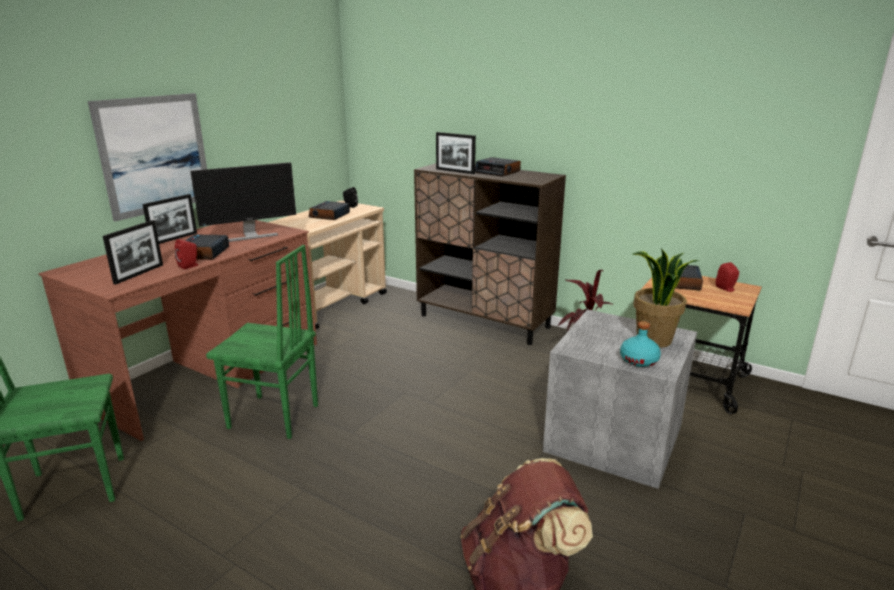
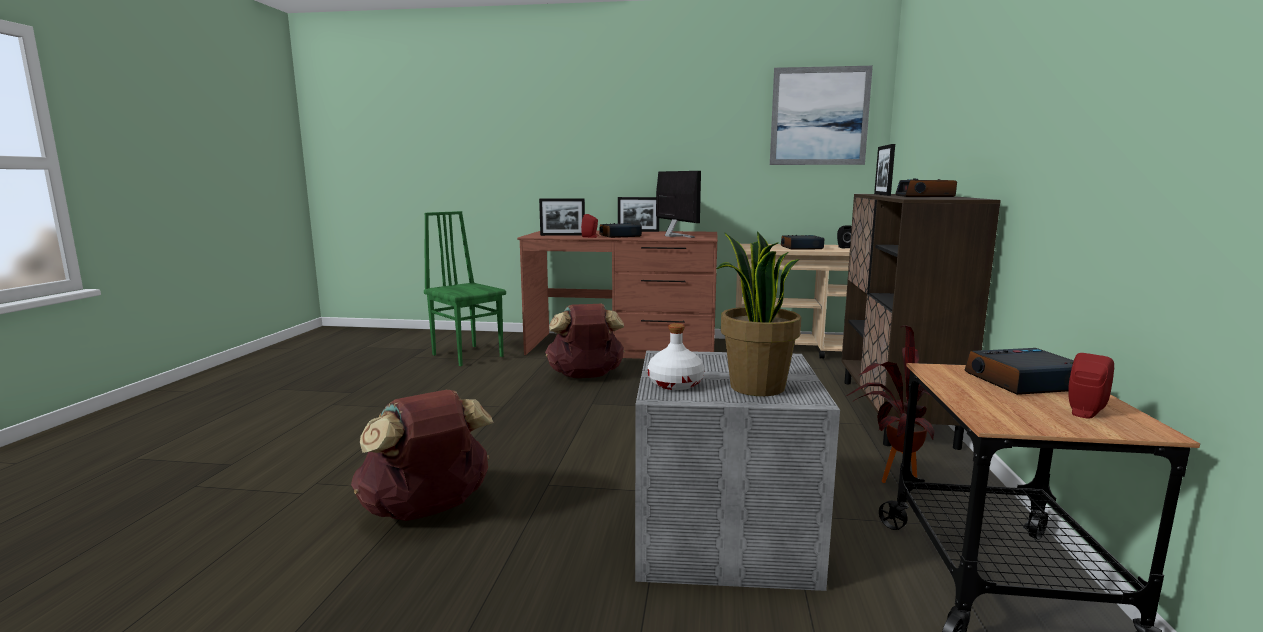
camera: 65 degrees right, 10 degrees down
(155, 154) = (644, 162): picture -> picture (819, 116)
(250, 236) = (675, 236): monitor -> monitor turned 150 degrees counterclockwise
(273, 417) = (585, 376): green chair -> brown backpack
(639, 360) = (676, 384): turquoise bottle -> white bottle

